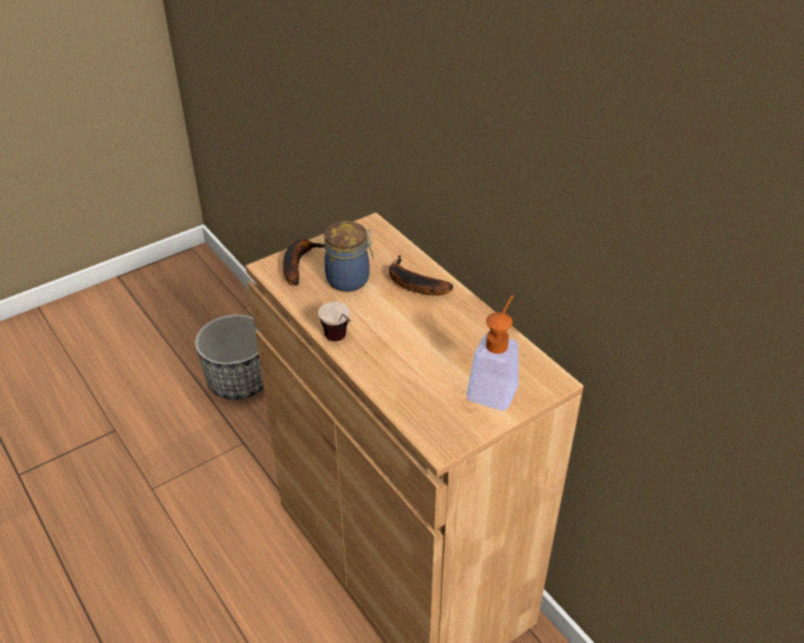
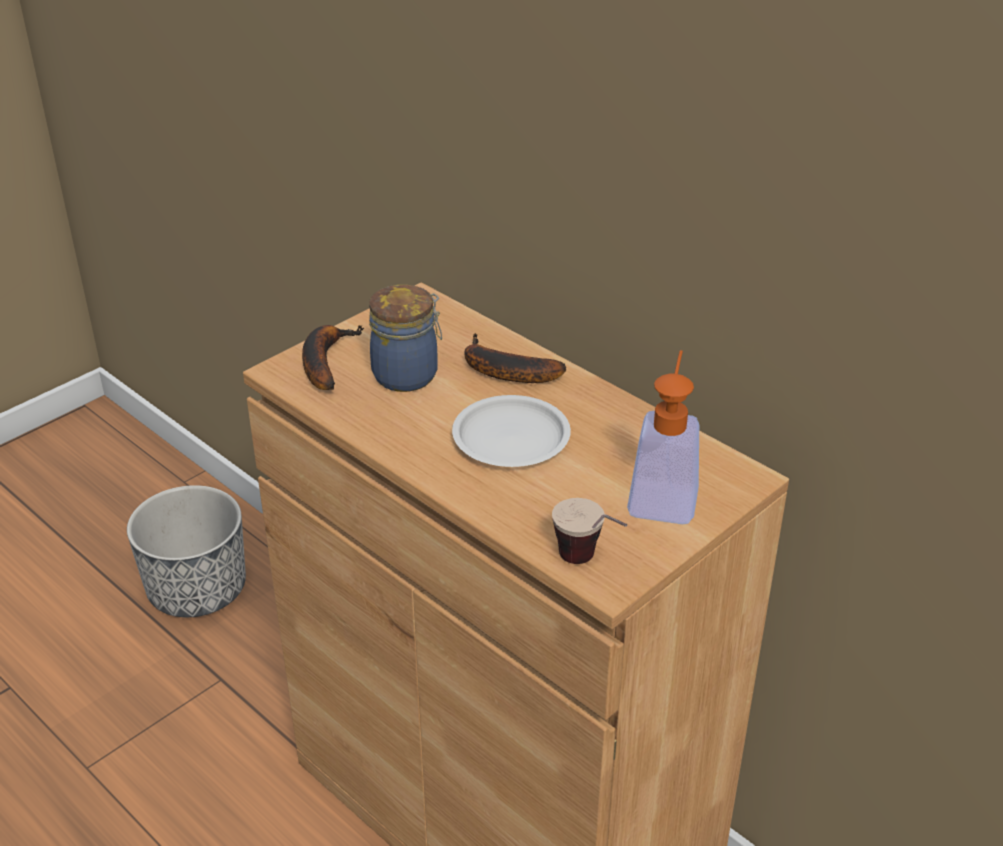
camera: 10 degrees left, 5 degrees down
(340, 342) = (418, 461): cup -> cup (590, 565)
(404, 334) = (511, 439): none -> white plate

